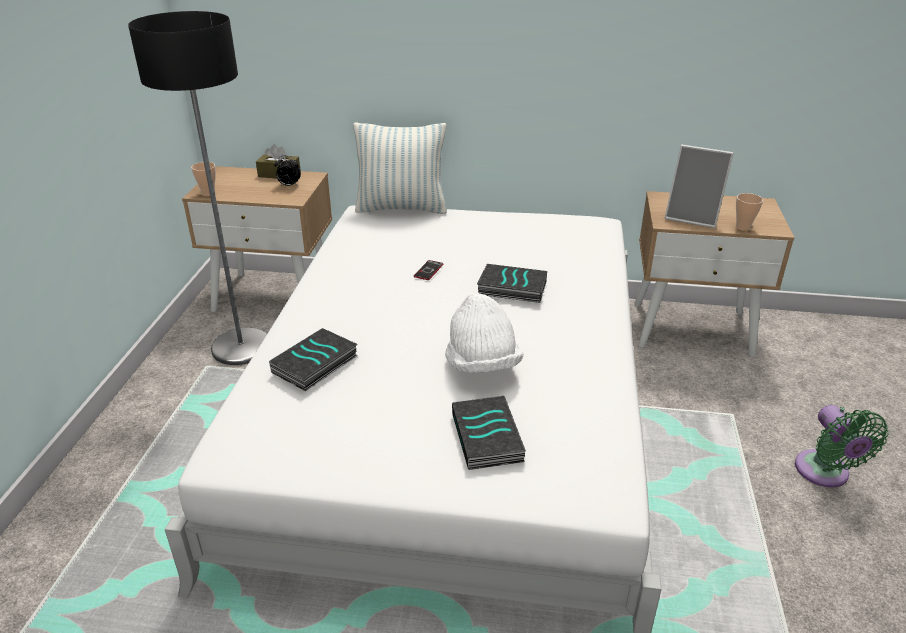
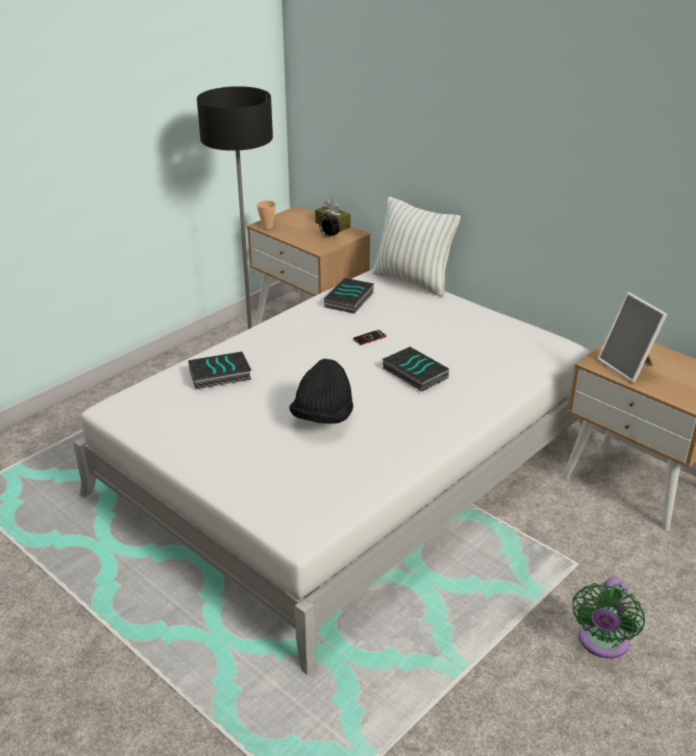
camera: 35 degrees right, 0 degrees up
(482, 364) = (323, 417): white hat -> black hat
(488, 438) = (270, 464): book -> book (350, 300)
(743, 227) = (662, 391): cup -> none

